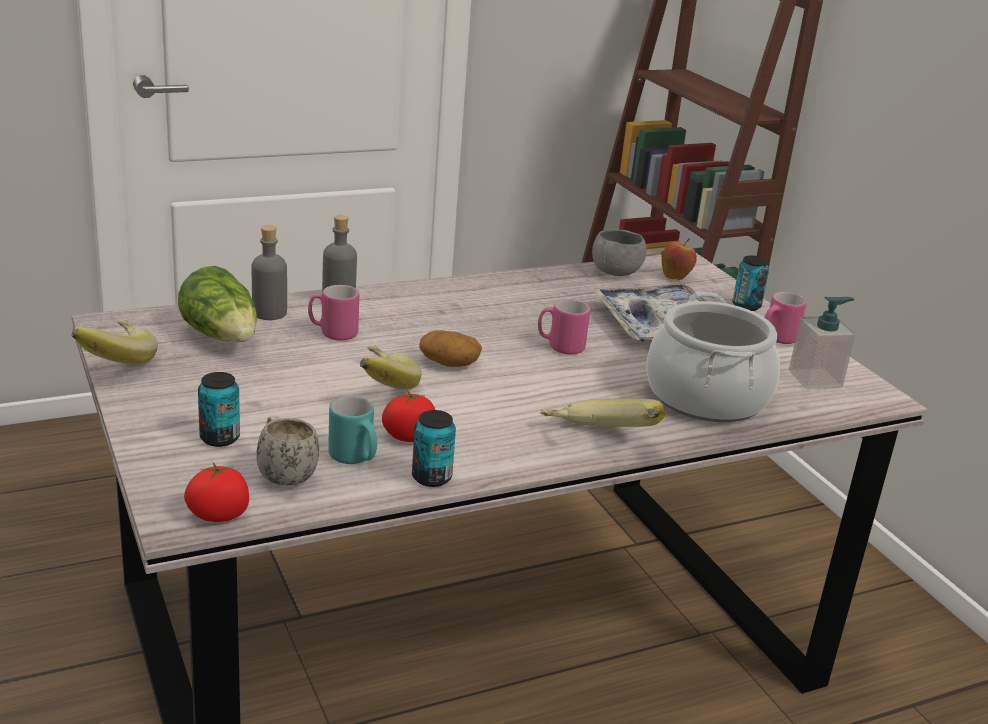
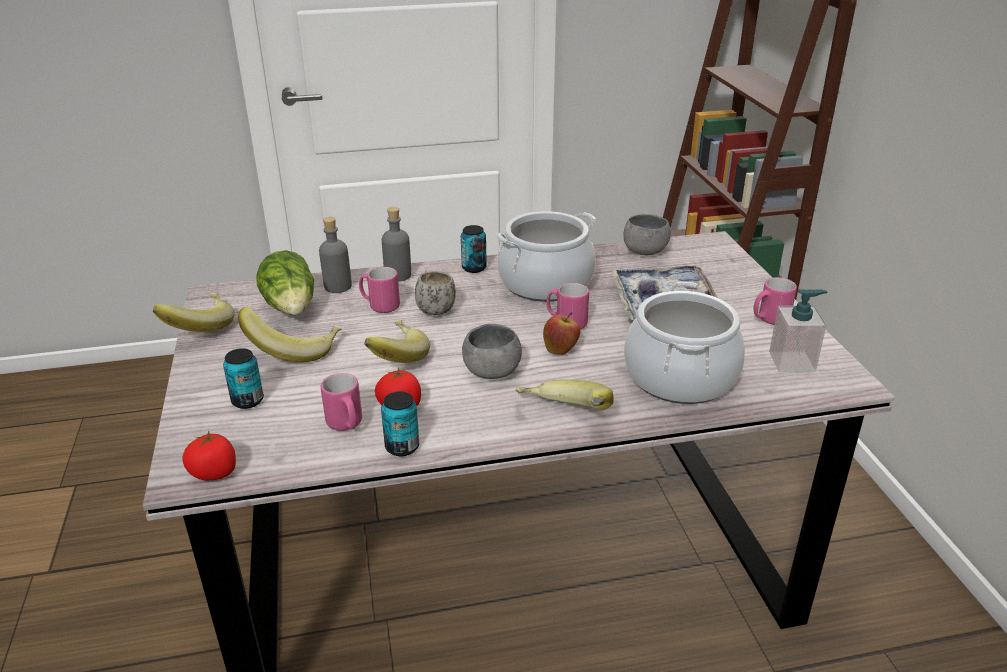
camera: 15 degrees right, 5 degrees up
(250, 382) = (295, 349): none -> banana
(283, 473) = (283, 436): white mug -> white mug (434, 308)
(355, 458) = (346, 425): turquoise mug -> pink mug
(448, 363) = (463, 336): potato -> none
(498, 398) = (492, 371): none -> grey bowl
(517, 306) = (545, 283): none -> cooking pot
(675, 276) = (698, 256): apple -> apple (561, 350)
(746, 306) = (753, 285): can -> can (474, 268)

